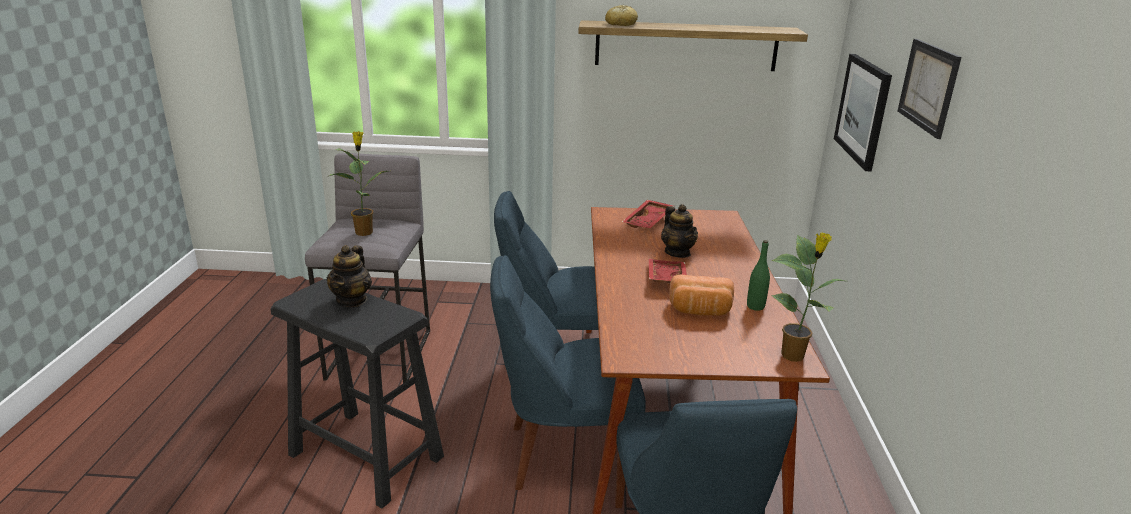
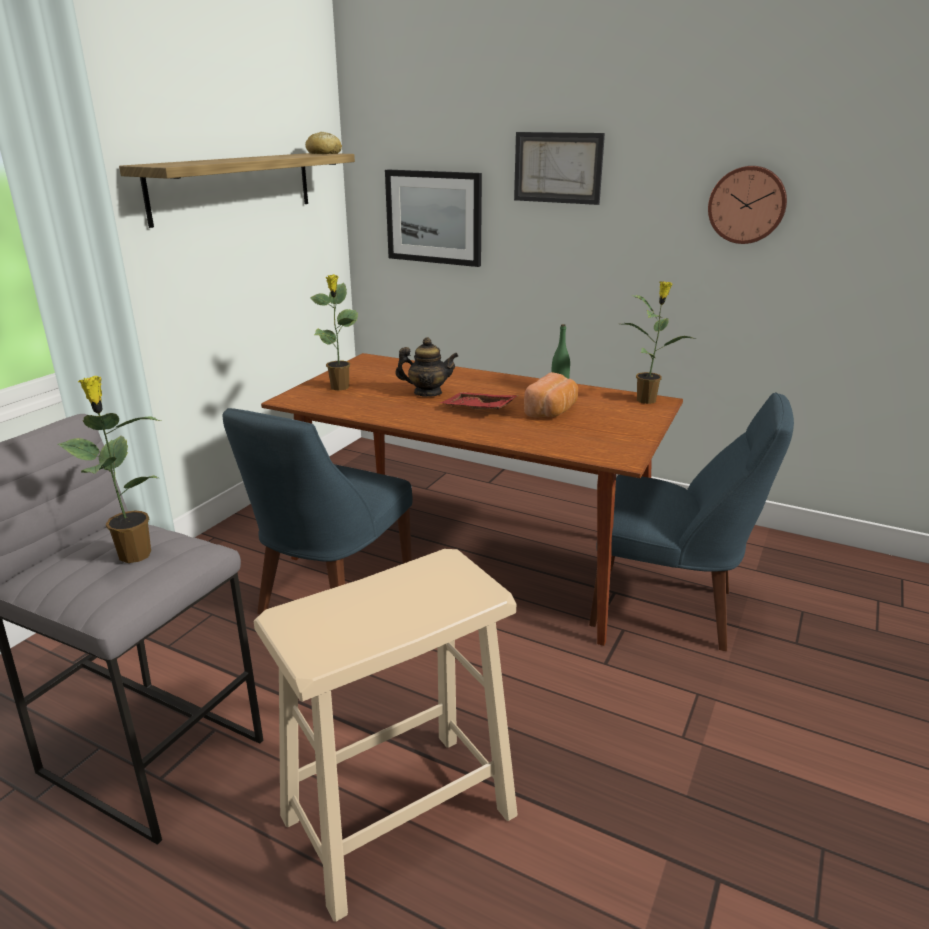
camera: 65 degrees left, 0 degrees up
(352, 300) = (359, 598): teapot -> none
(367, 456) = (400, 815): black stool -> beige stool
(565, 454) = (500, 636): blue chair -> none
(620, 24) = (187, 162): bread -> bread (324, 153)
(649, 221) = (340, 387): red tray -> potted plant
(1033, 191) = (747, 204): none -> wall clock

